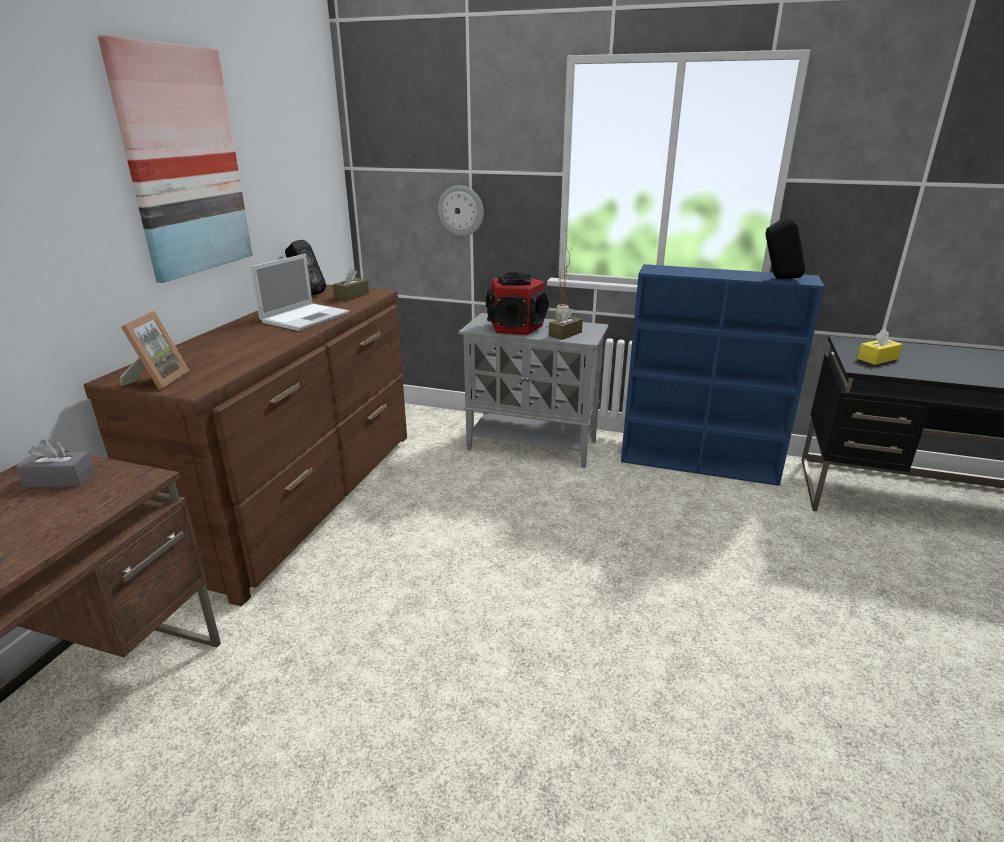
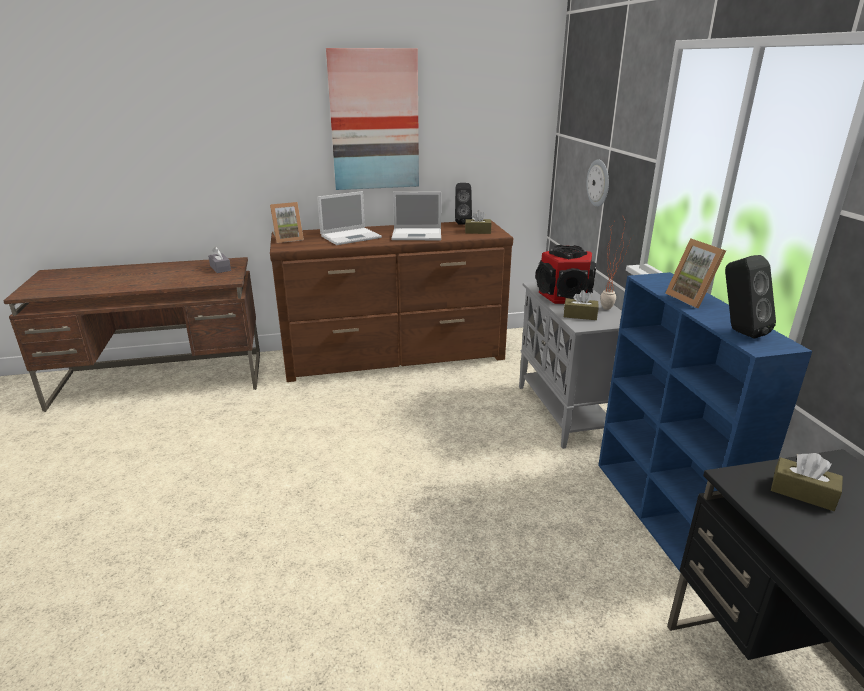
camera: 60 degrees right, 0 degrees up
(237, 345) = (351, 236): none -> laptop
(709, 272) = (693, 299): none -> picture frame
(877, 359) = (802, 493): yellow tissue box -> brown tissue box

